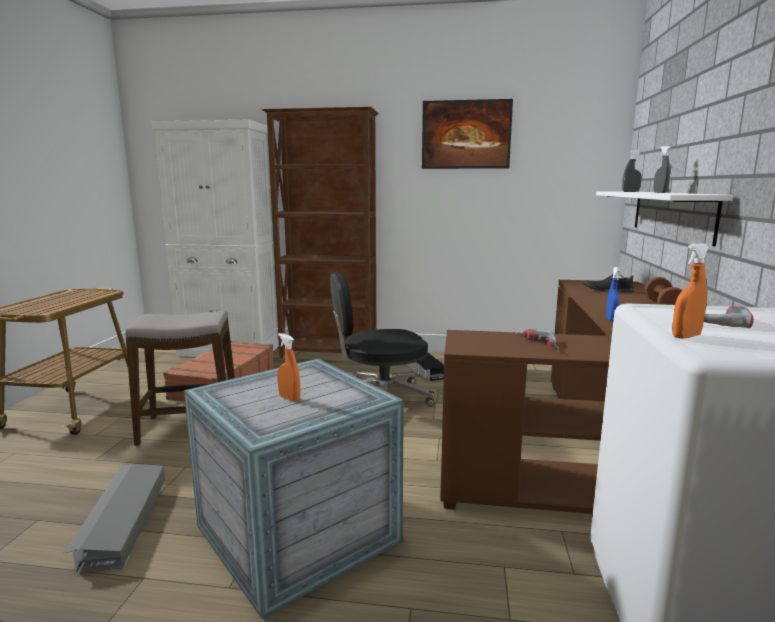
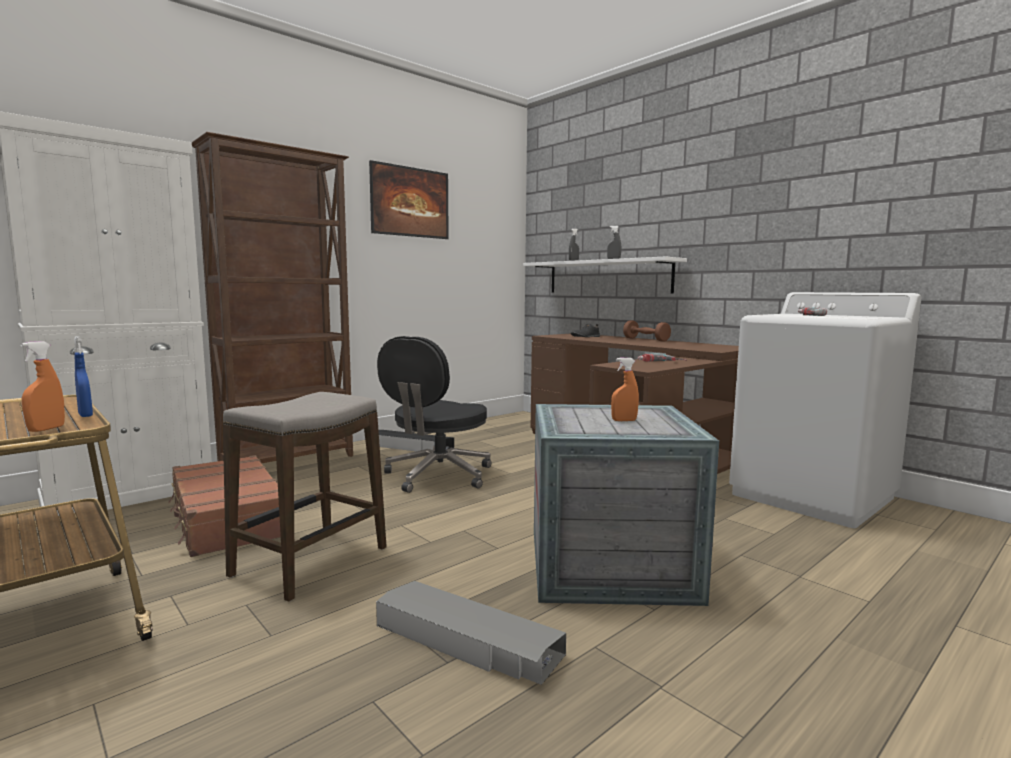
camera: 50 degrees left, 5 degrees down
(611, 319) = (656, 345): blue spray bottle -> blue spray bottle (85, 415)
(686, 336) = (832, 317): orange spray bottle -> orange spray bottle (46, 429)

